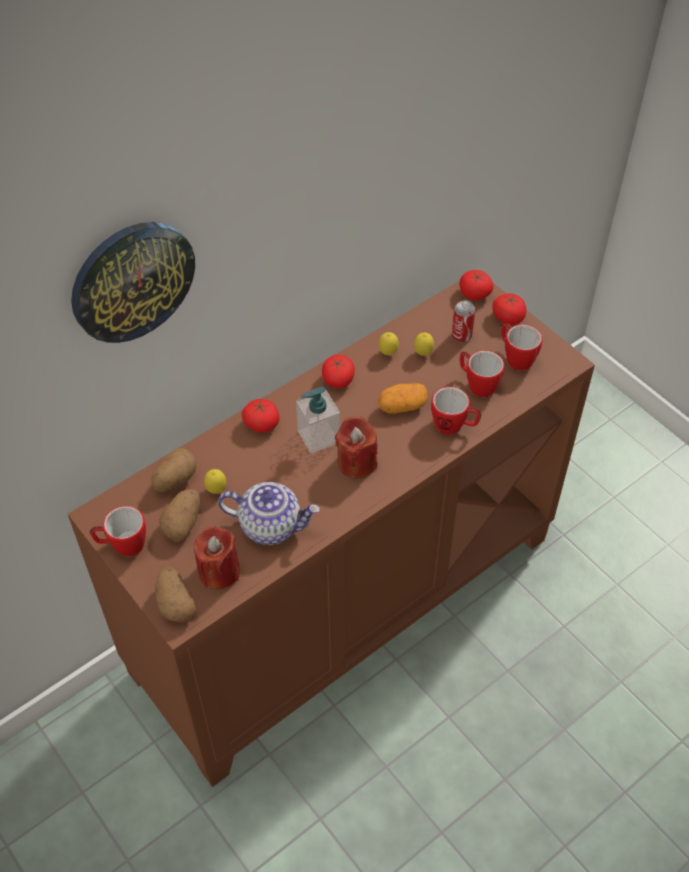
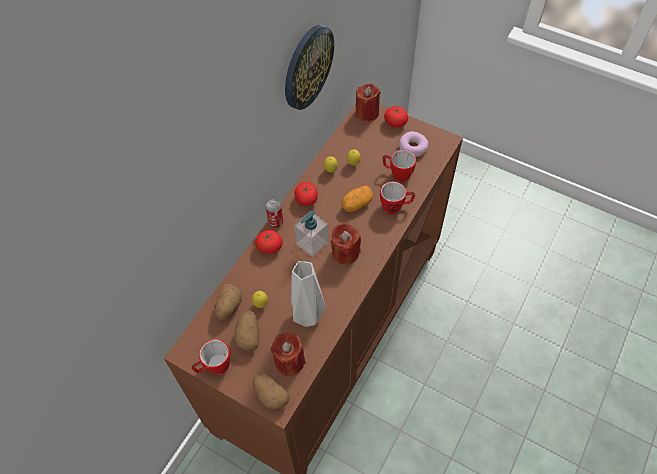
camera: 20 degrees left, 5 degrees up
(132, 281) = (175, 183): wall clock -> wall clock (307, 67)
(271, 525) = (309, 316): teapot -> grey vase
(461, 336) = (372, 144): can -> can (275, 222)
(474, 293) = (367, 112): tomato -> red candle
(515, 357) = (412, 148): mug -> donut

